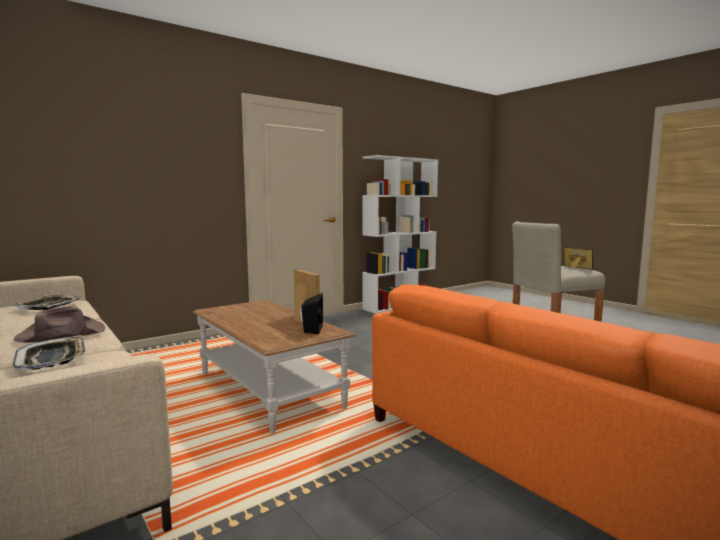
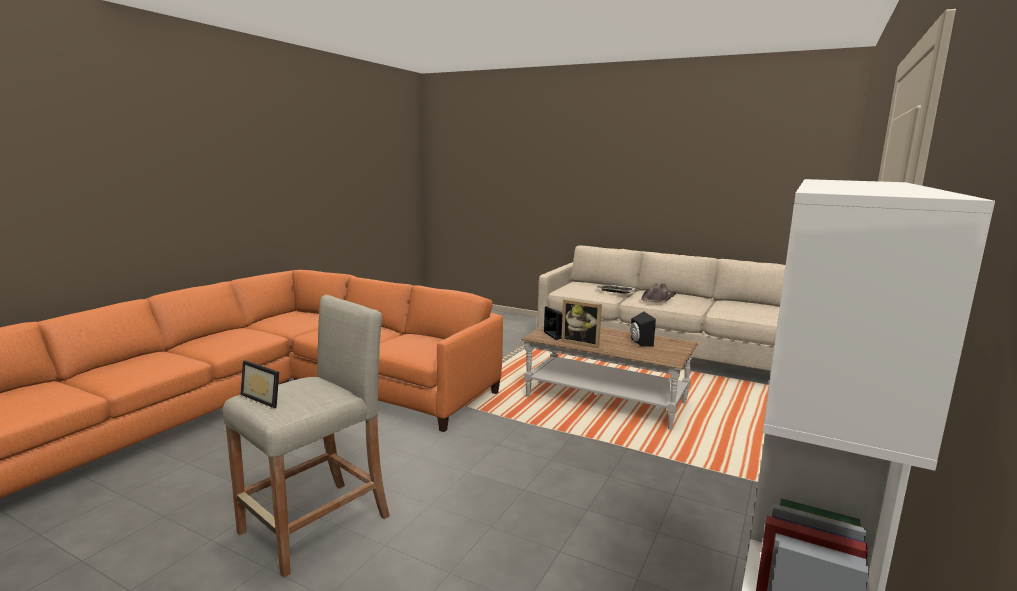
camera: 155 degrees right, 5 degrees up
(48, 306) = (755, 311): tray -> none
(246, 314) = (639, 342): none -> black speaker

